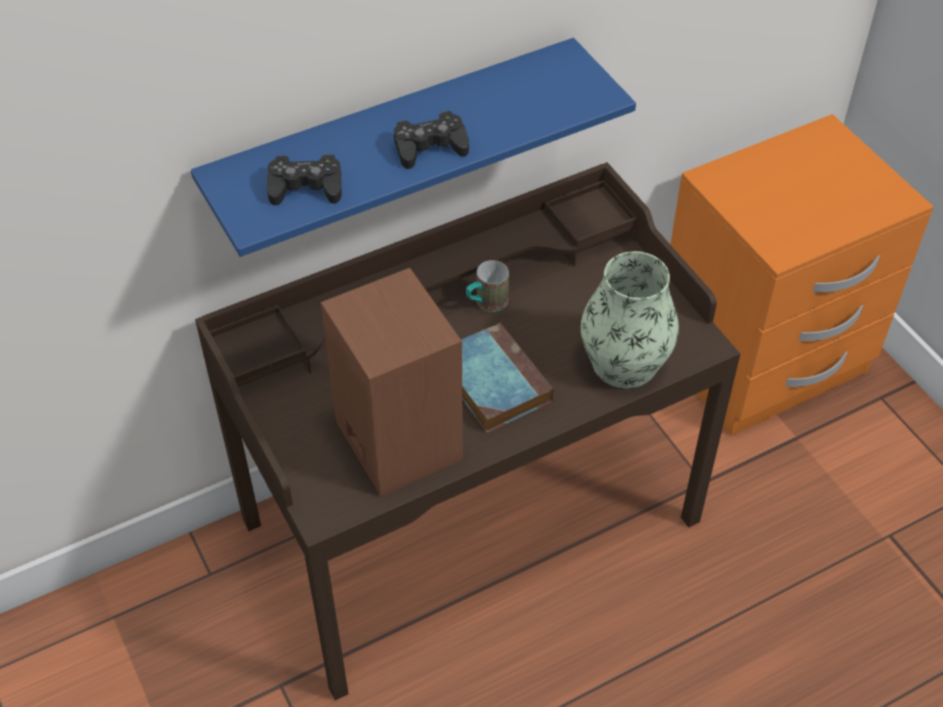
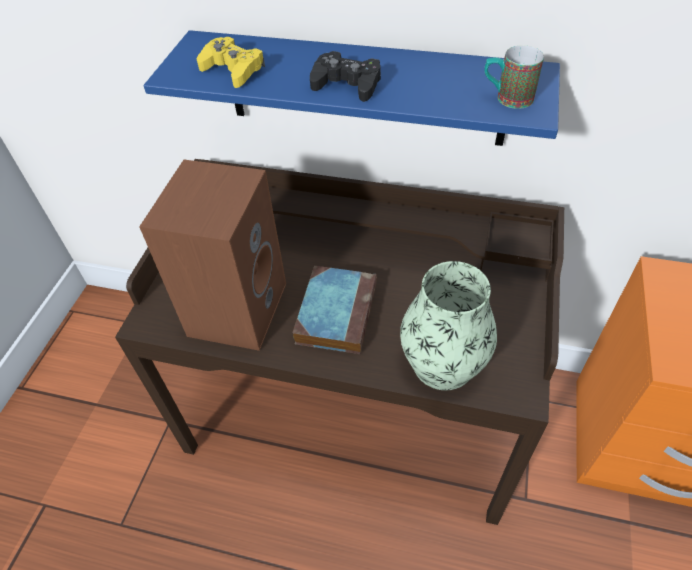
camera: 45 degrees right, 0 degrees up
(305, 187) = (233, 70): black game controller -> yellow game controller
(486, 303) = (391, 258): mug -> mug (506, 98)

